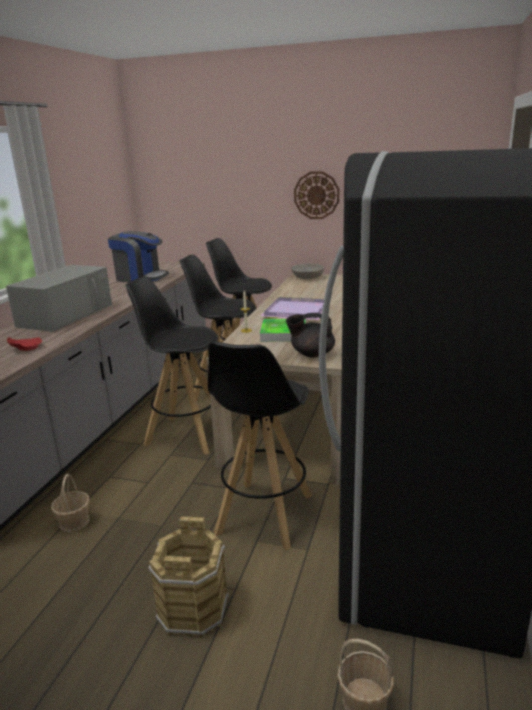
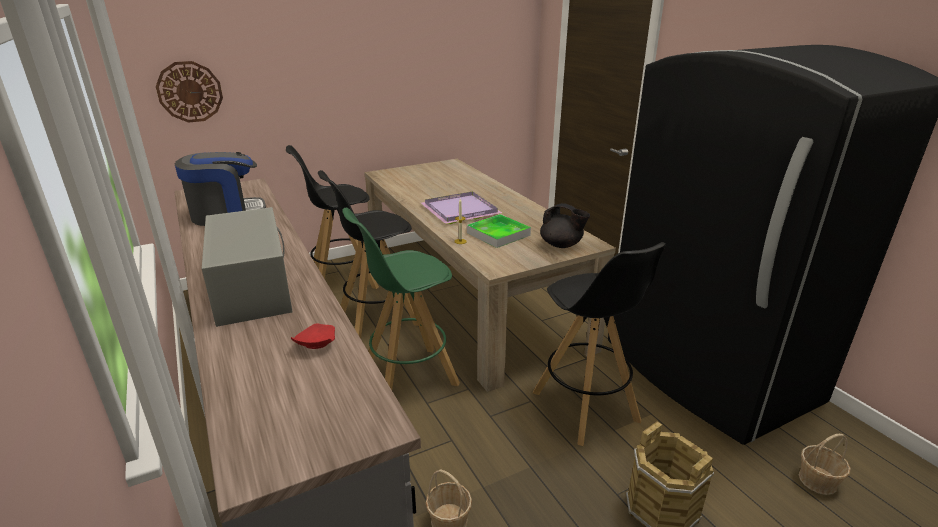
camera: 45 degrees left, 5 degrees up
(186, 434) = (408, 377): black stool -> green stool
(307, 277) = (391, 174): grey bowl -> none
(311, 354) = (561, 245): black teapot -> black teapot turned 105 degrees counterclockwise
(316, 195) = (381, 83): wall clock -> wall clock (190, 92)

